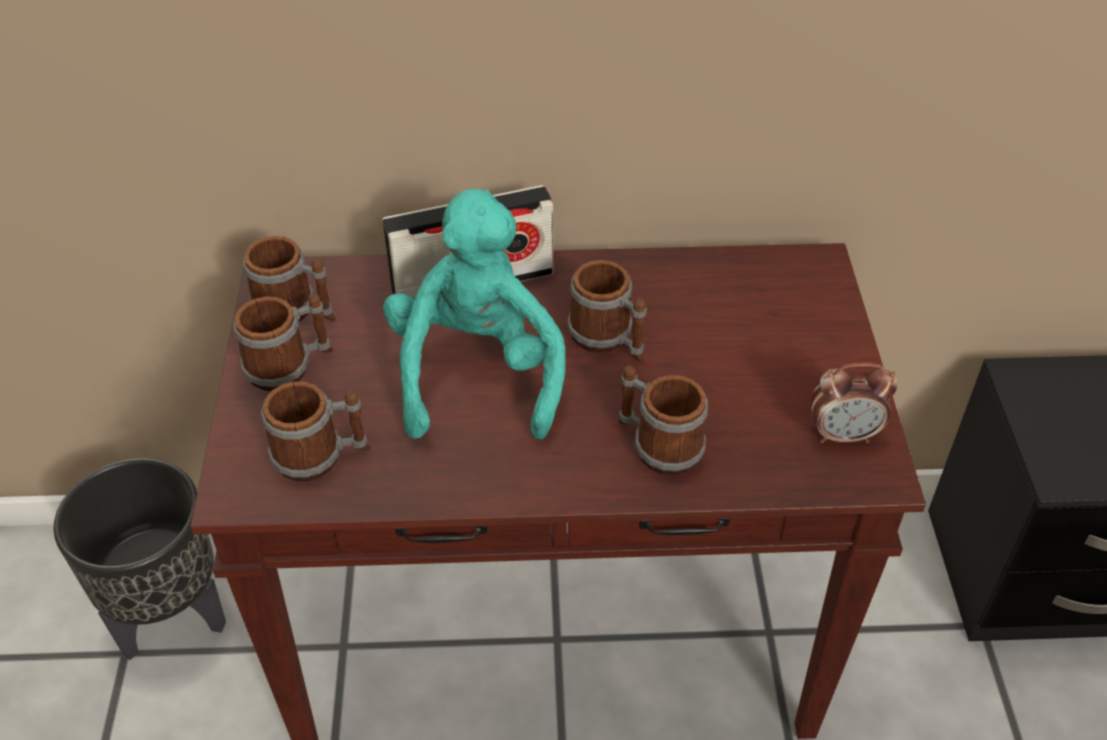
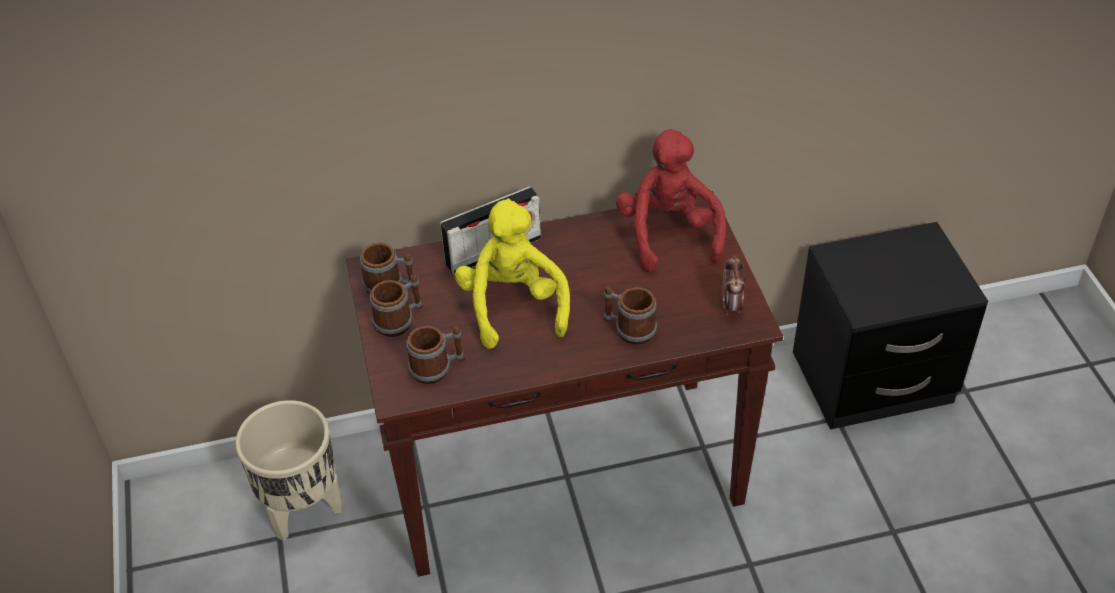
camera: 10 degrees left, 0 degrees up
(170, 619) = (302, 511): black planter -> beige planter
(477, 373) = (513, 305): turquoise plush toy -> yellow plush toy
(608, 340) = (585, 273): mug -> none
(760, 298) = (668, 233): none -> red plush toy
(843, 435) = (732, 306): alarm clock -> alarm clock turned 105 degrees clockwise

